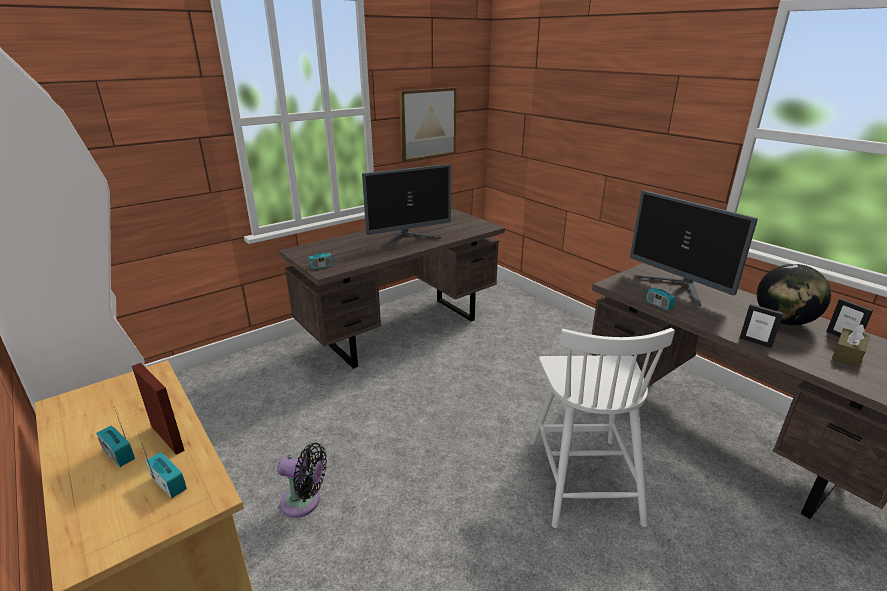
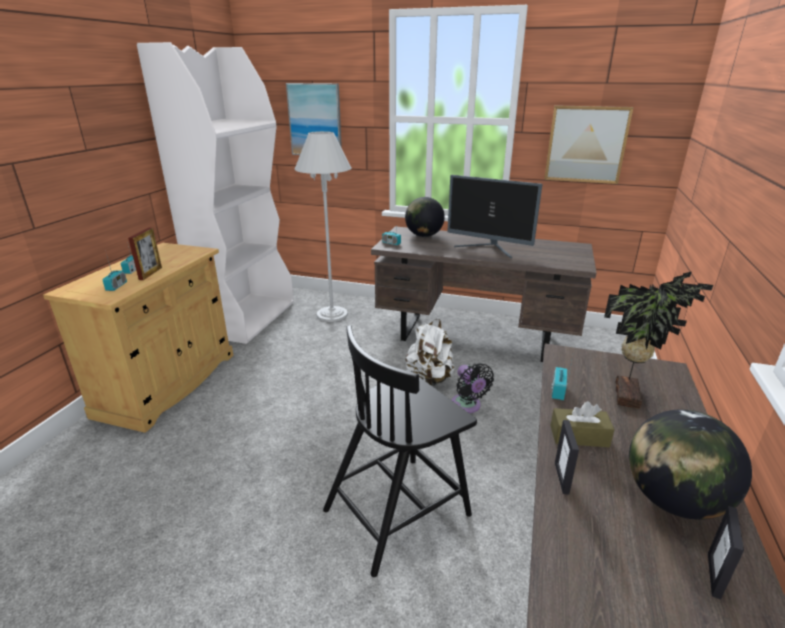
camera: 55 degrees right, 0 degrees up
(115, 138) = (315, 120): none -> picture
(238, 388) = (332, 314): none -> white floor lamp
(304, 502) = (260, 384): black fan -> black fan (467, 406)
(331, 248) = (424, 236): none -> globe
(432, 381) = (430, 379): none -> white backpack
(583, 478) = (399, 510): white chair -> black chair
(677, 288) = (630, 395): monitor -> potted plant
(847, 354) = (652, 582): brown tissue box -> brown tissue box (579, 436)

